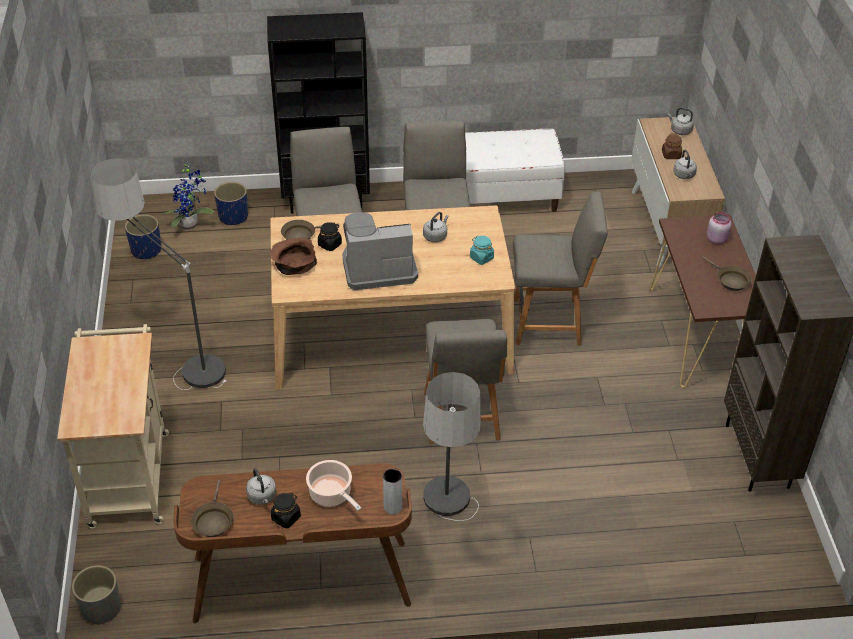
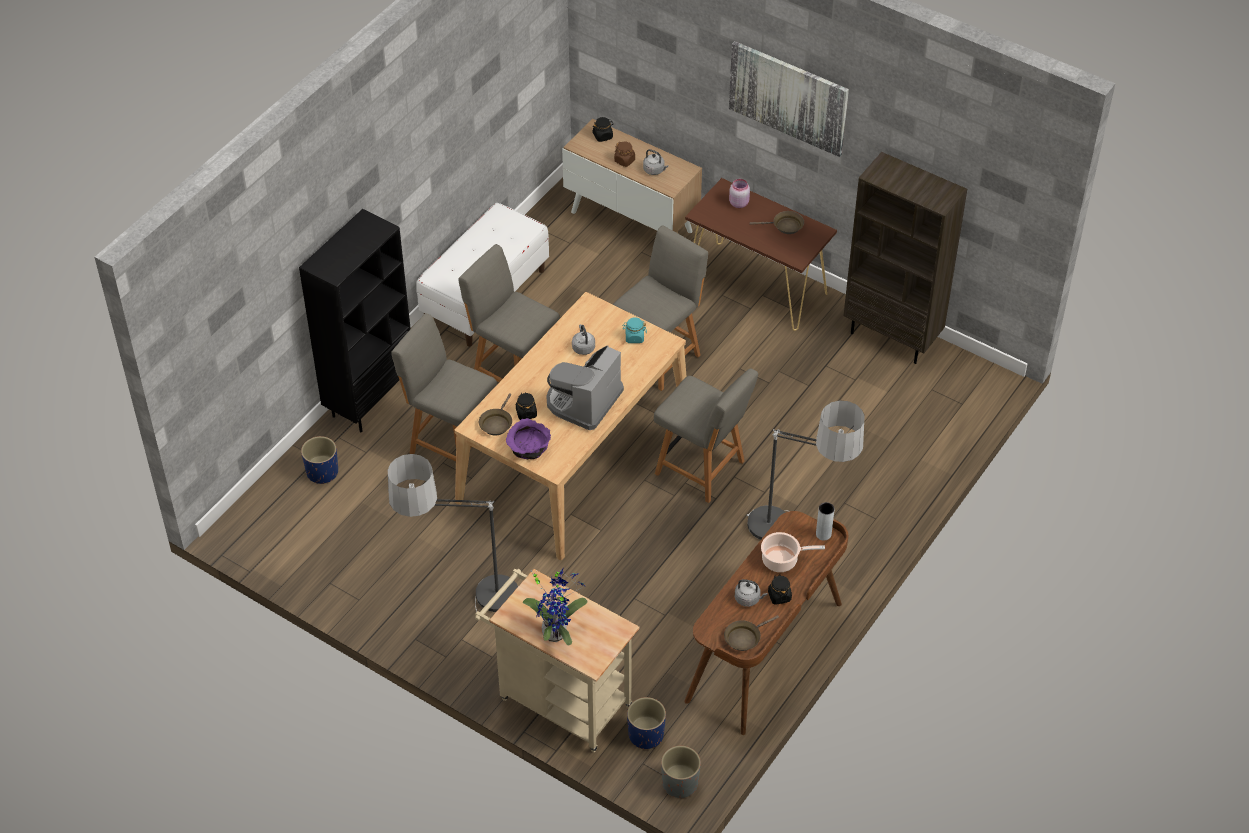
camera: 50 degrees left, 5 degrees up
(146, 250) = (301, 554): blue planter -> blue planter (645, 735)
(191, 224) = (300, 506): potted plant -> potted plant (556, 631)
(213, 520) = (744, 637): brown frying pan -> brown frying pan turned 105 degrees clockwise
(294, 266) = (528, 448): brown bowl -> purple bowl
(680, 130) = (603, 136): grey kettle -> black jar
(788, 141) = (788, 97): none -> picture

